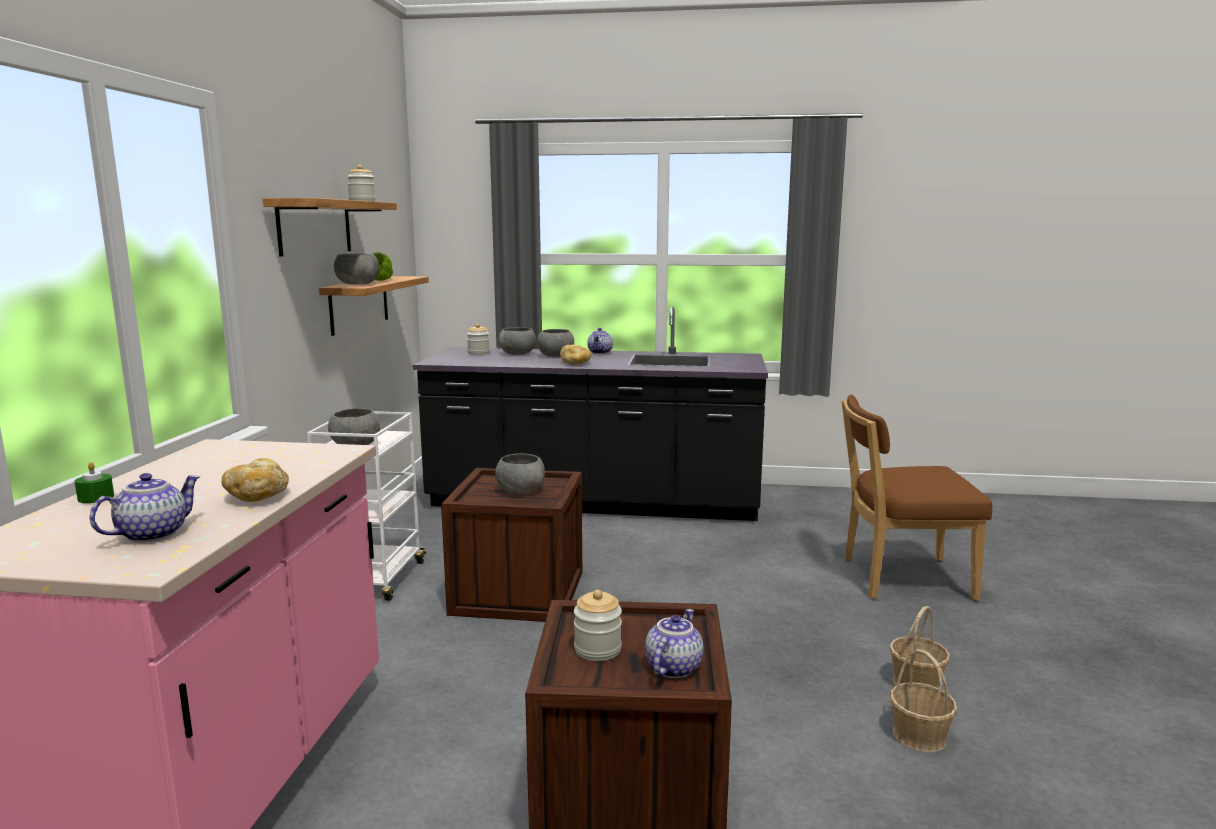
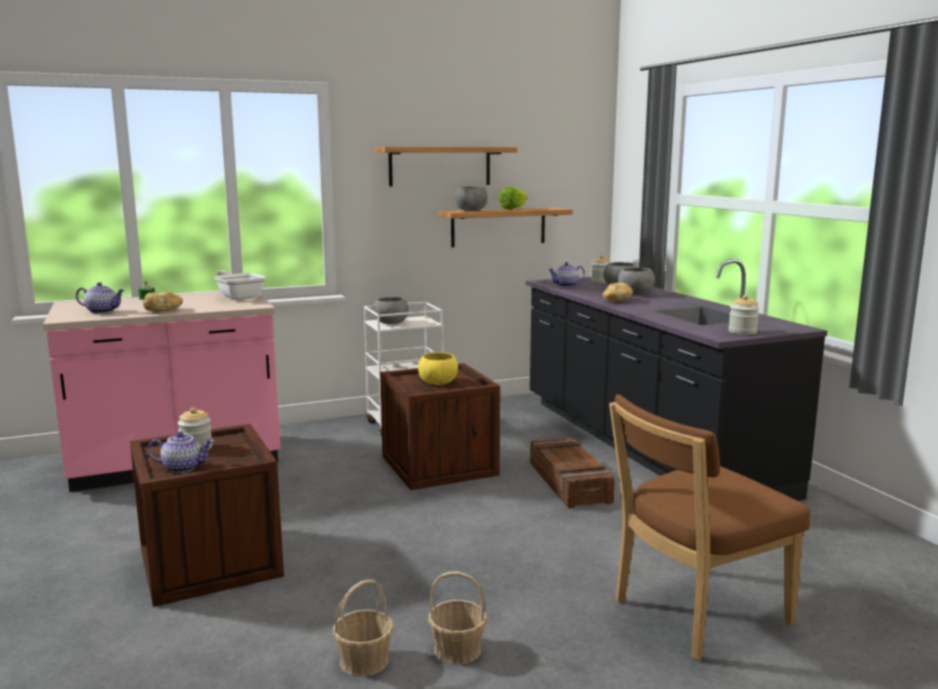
camera: 60 degrees right, 0 degrees up
(251, 451) = (239, 297): none -> frying pan
(362, 201) = (487, 146): jar -> jar (742, 332)
(520, 491) = (437, 383): grey bowl -> yellow bowl
(600, 352) = (683, 299): teapot -> teapot (566, 285)
(636, 549) = (570, 482): none -> crate
(900, 578) = (694, 614): brown chair -> brown chair turned 90 degrees counterclockwise

